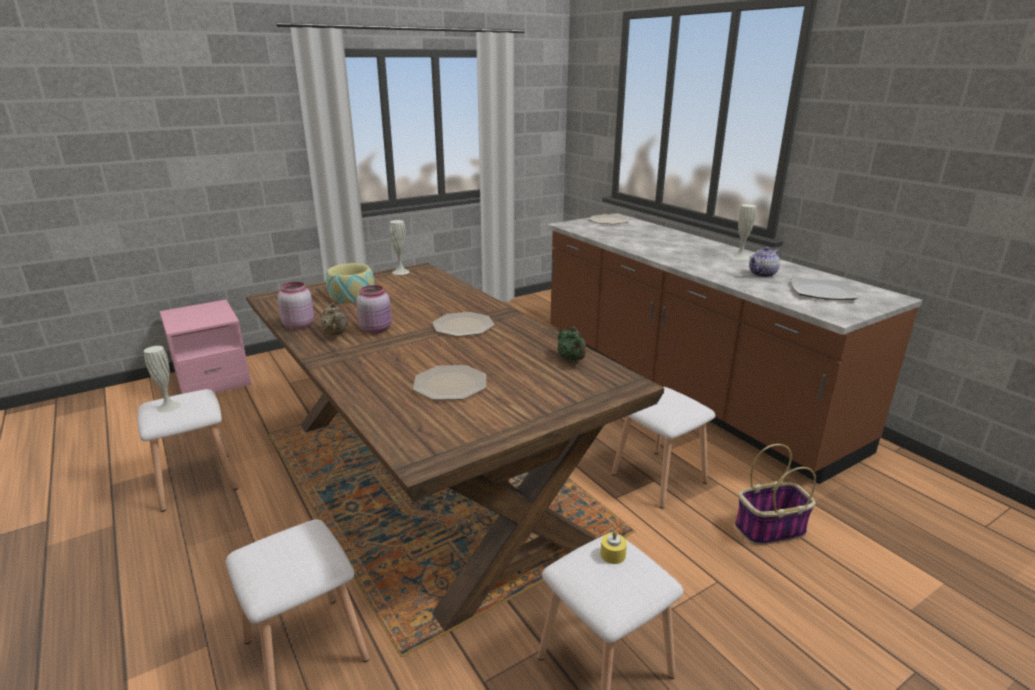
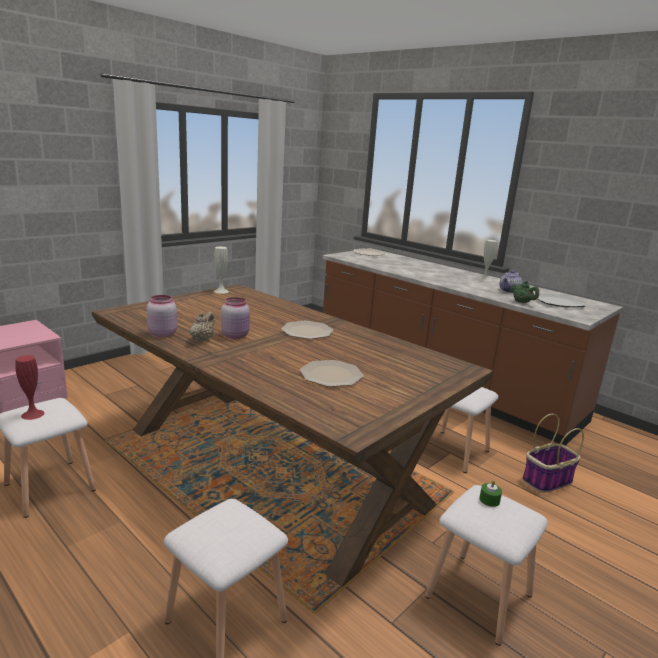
camera: 15 degrees left, 5 degrees down
(169, 407) = (33, 414): white vase -> red vase
(336, 334) = (202, 340): beige teapot -> beige teapot turned 120 degrees counterclockwise
(351, 296) = (192, 310): bowl -> none
(572, 360) = (412, 353): green teapot -> green teapot (522, 302)
(613, 554) = (489, 500): yellow candle -> green candle

